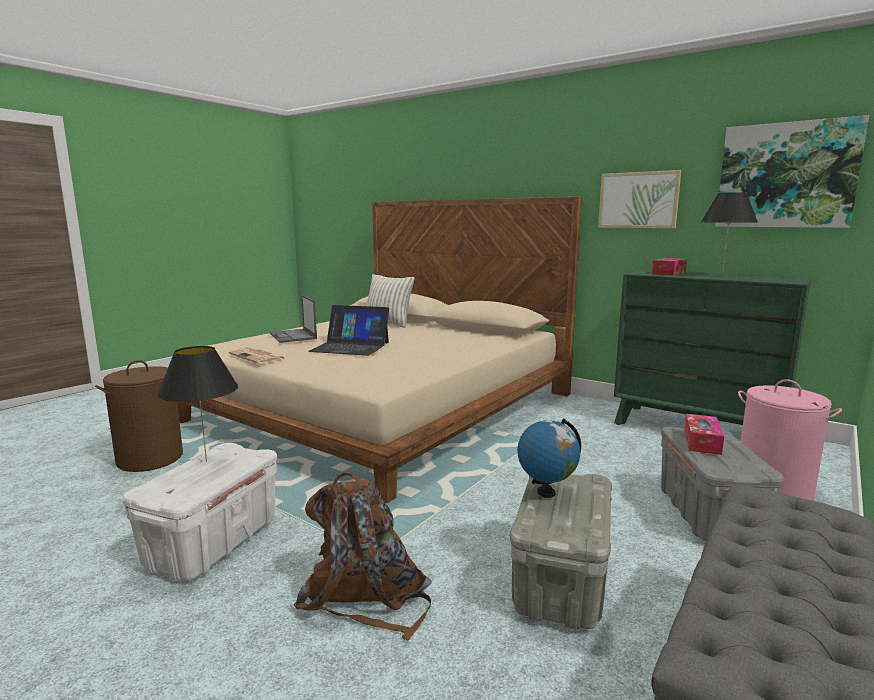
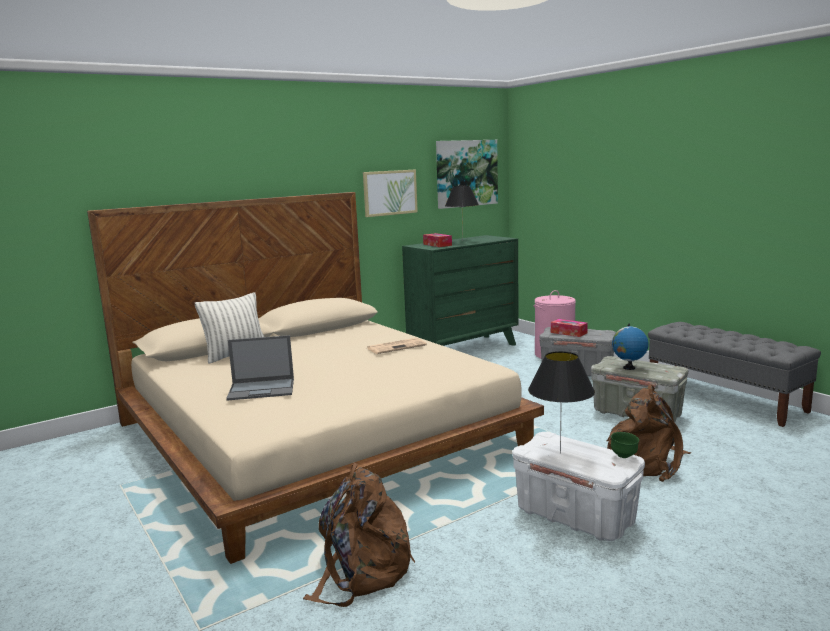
camera: 70 degrees left, 0 degrees up
(150, 458) = (361, 571): brown laundry basket -> brown backpack
(185, 495) = (624, 456): none -> green bowl
(258, 356) = (342, 406): newspaper -> newspaper (397, 346)
(350, 347) = (344, 370): laptop -> none

